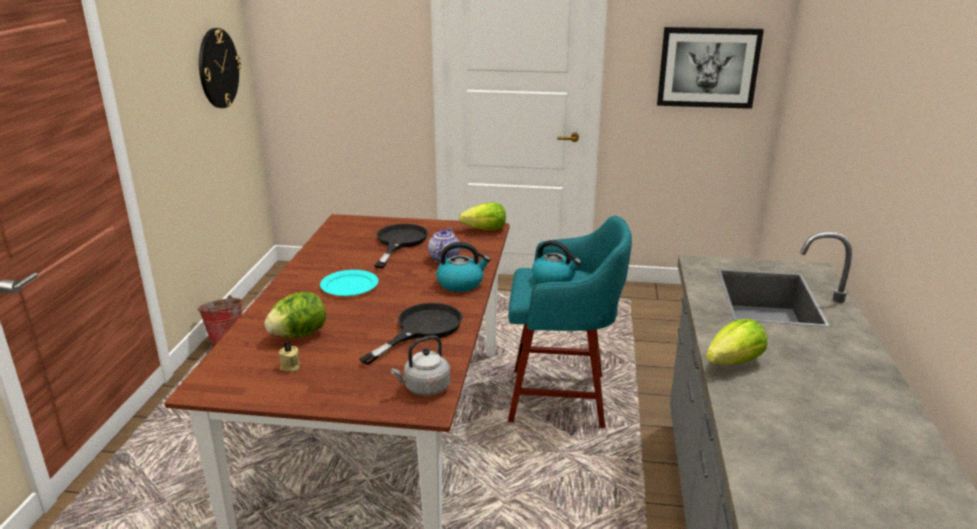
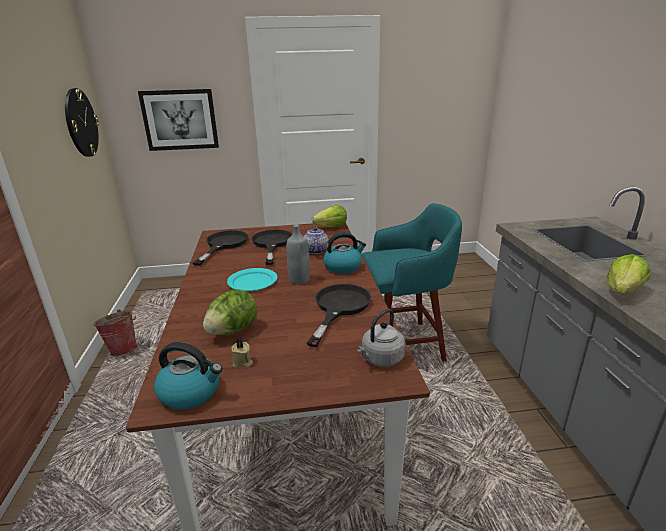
camera: 15 degrees left, 0 degrees up
(344, 236) = (223, 245): none -> black frying pan
(400, 292) = (299, 280): none -> grey bottle
(554, 279) = (398, 256): kettle -> kettle (191, 392)
(708, 67) = (447, 104): picture -> picture (180, 120)

